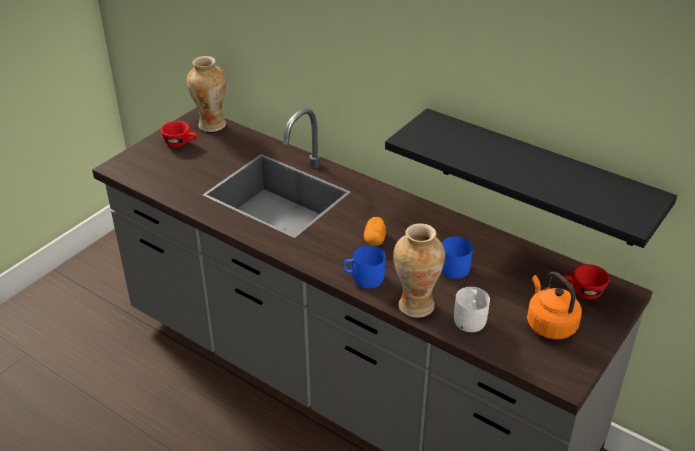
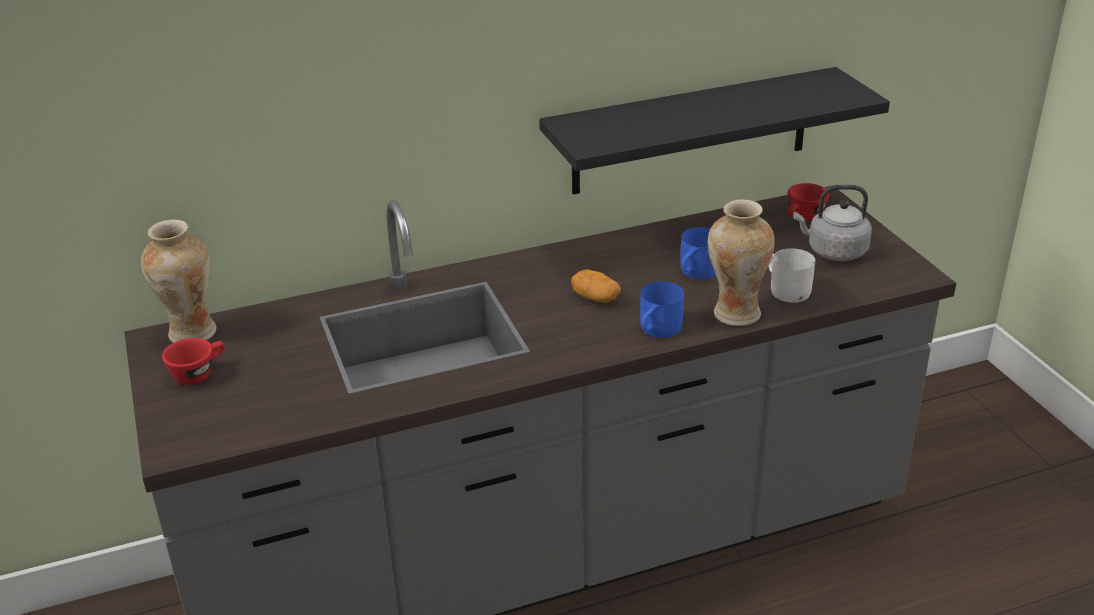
camera: 55 degrees left, 5 degrees down
(549, 324) = (833, 252): orange kettle -> grey kettle

